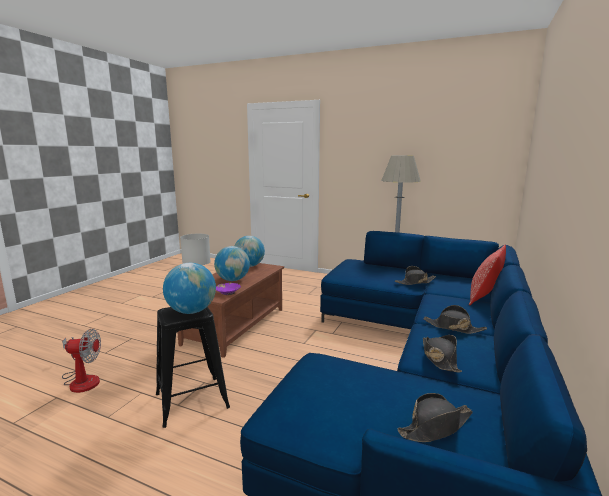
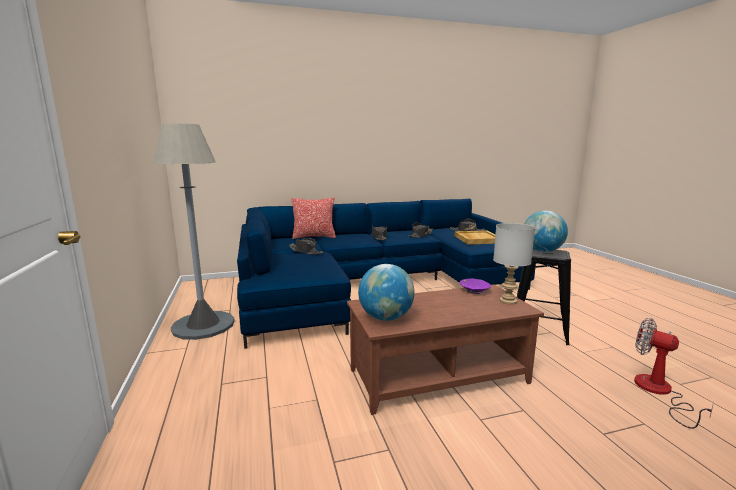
camera: 130 degrees left, 0 degrees up
(233, 280) = (447, 303): globe -> none
(355, 390) = (477, 239): none -> beige tray

